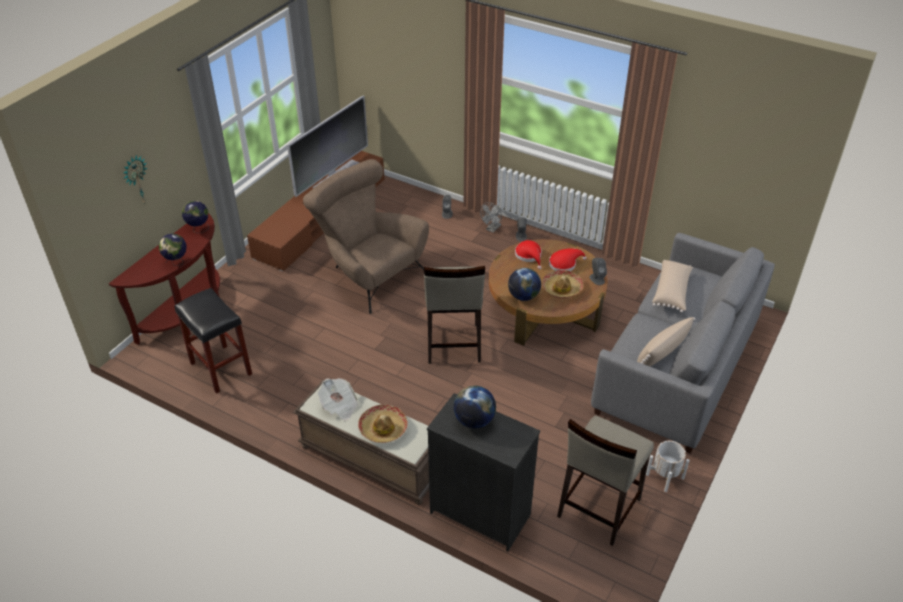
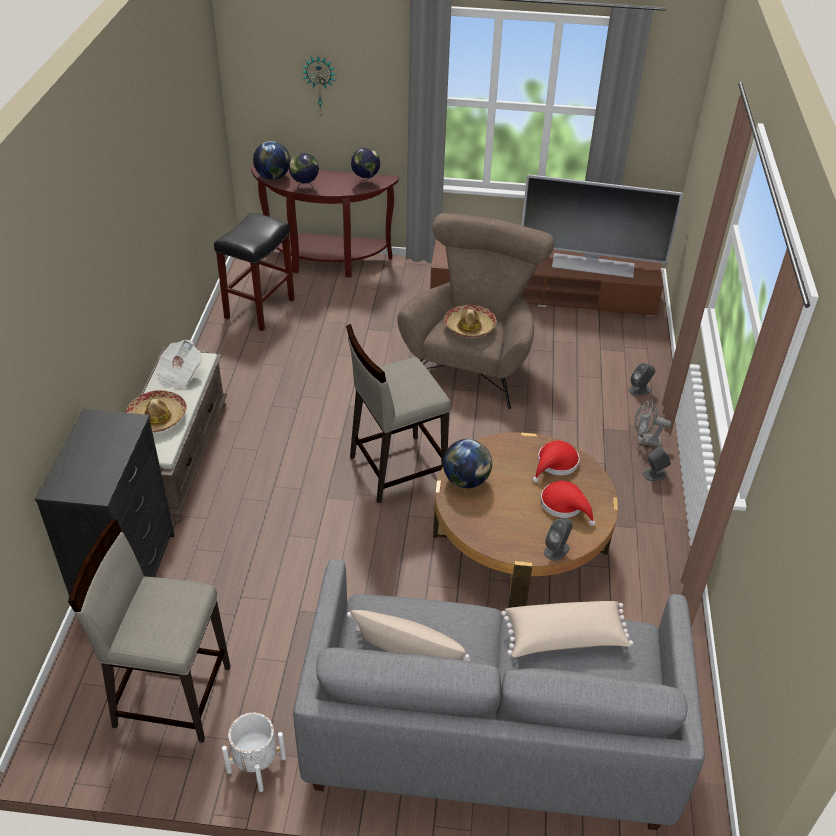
camera: 65 degrees right, 0 degrees up
(474, 420) = (106, 443): globe -> globe (273, 177)
(562, 288) = (509, 516): hat -> hat (469, 326)

